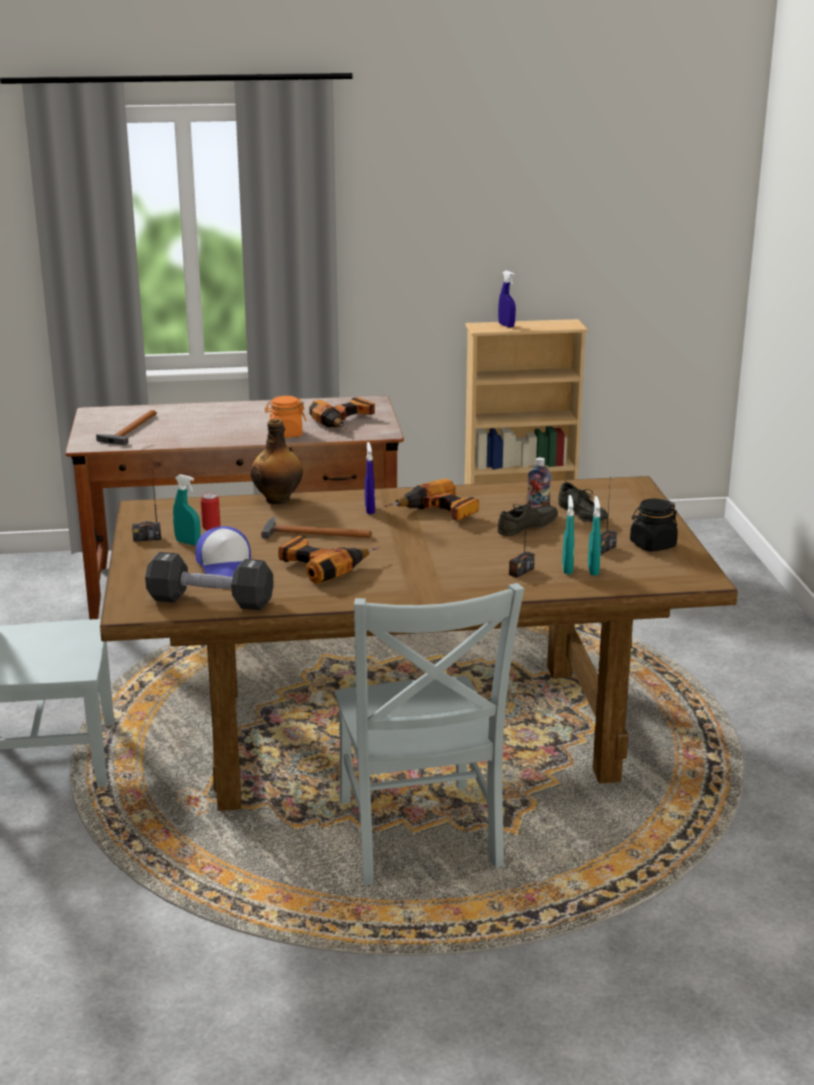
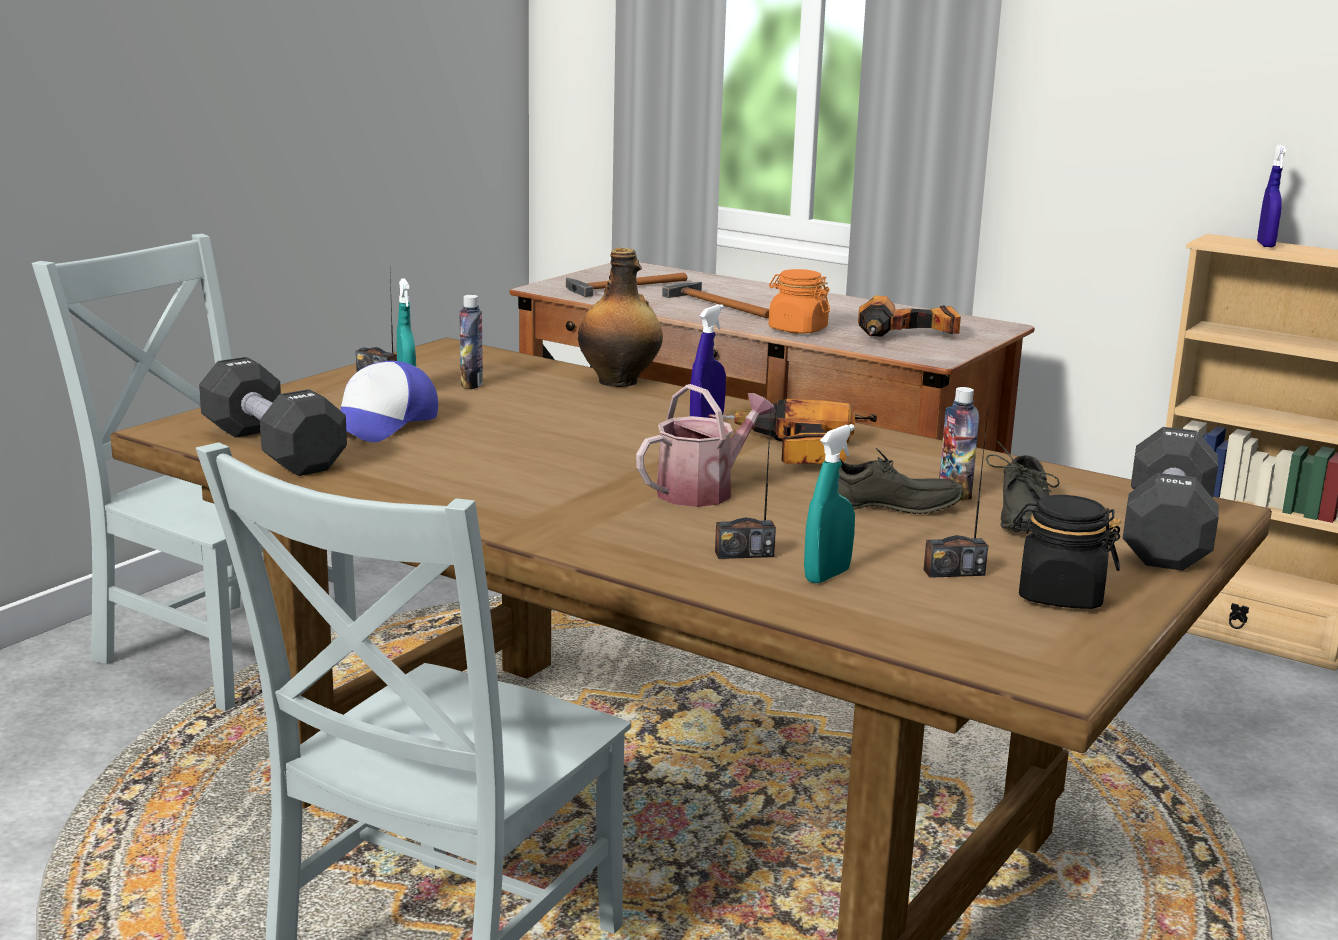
camera: 40 degrees right, 5 degrees down
(211, 527) = (471, 384): can -> bottle
(311, 533) = (568, 424): hammer -> hammer (717, 304)
(324, 565) = (494, 458): power drill -> none
(445, 547) = (703, 491): none -> watering can
(593, 570) = (867, 592): turquoise spray bottle -> none
(638, 502) = (1167, 533): none -> black dumbbell

